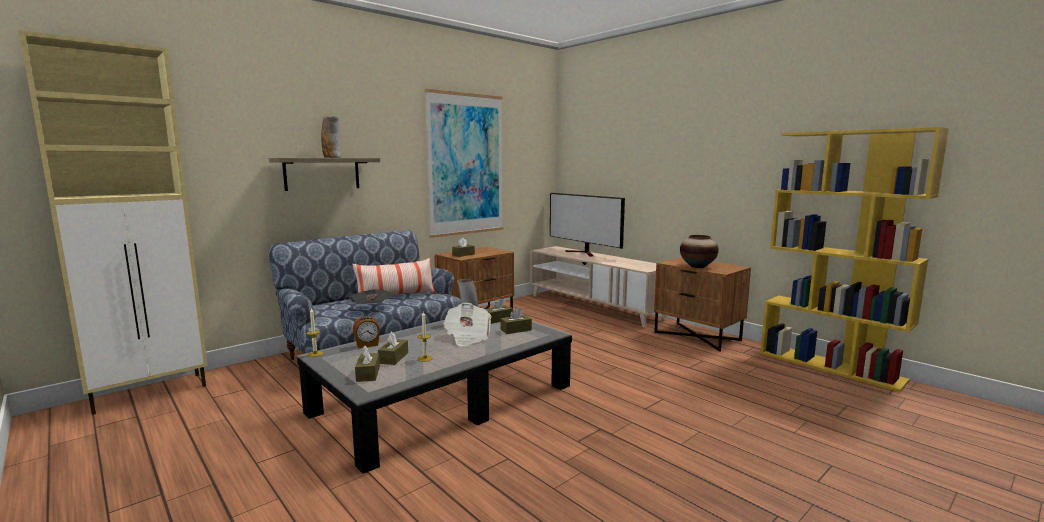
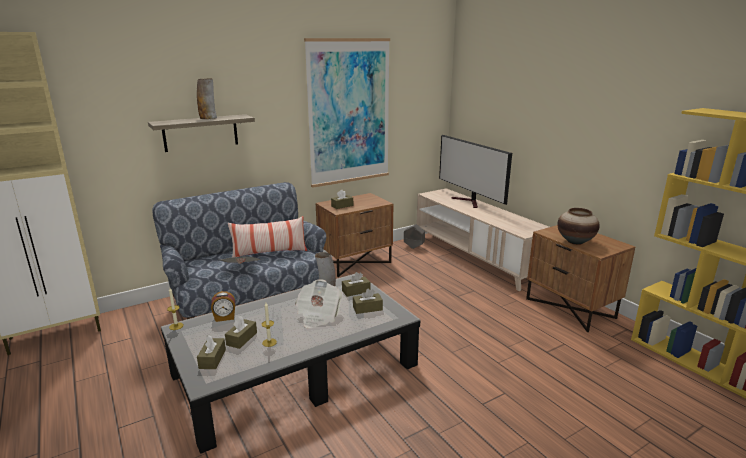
camera: 10 degrees right, 10 degrees up
(531, 302) = (414, 247): none -> grey planter

